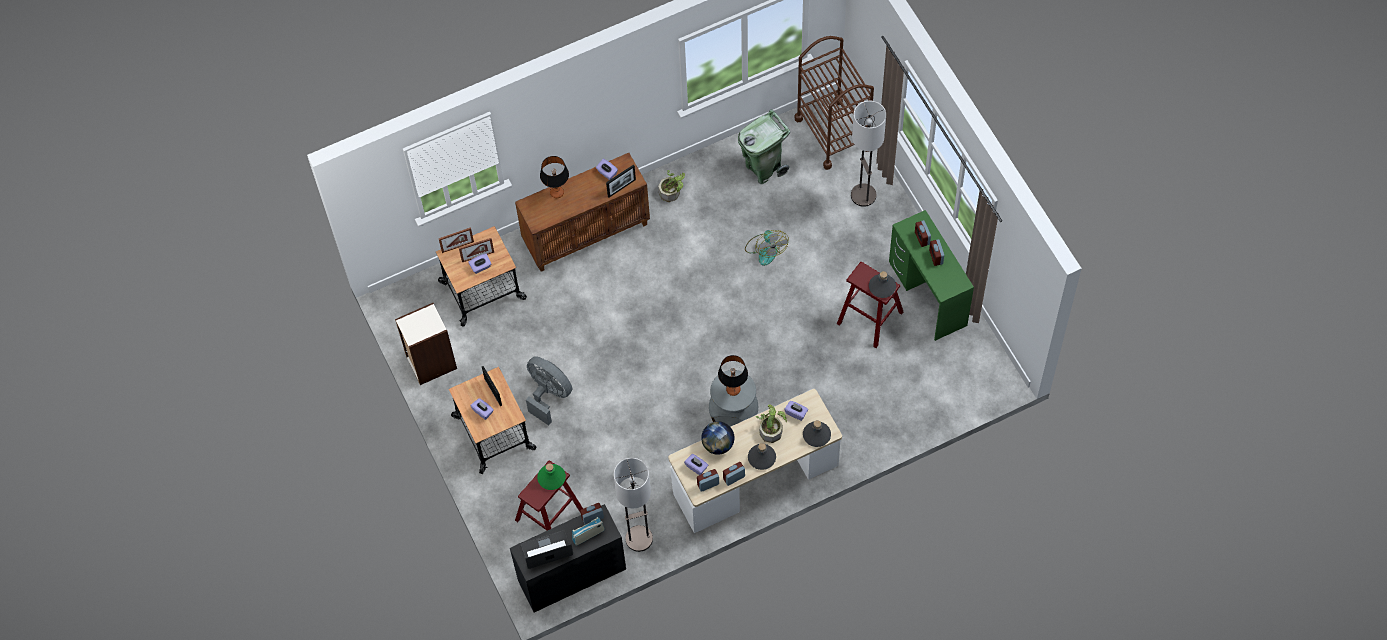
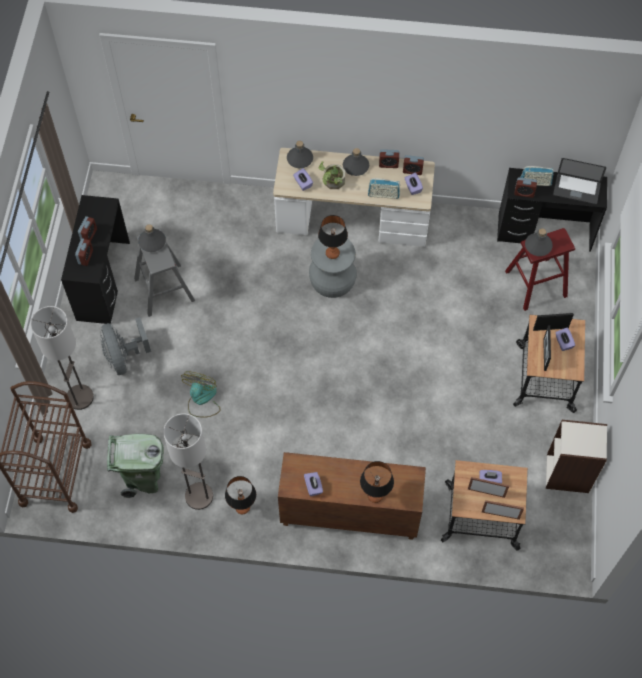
camera: 150 degrees left, 0 degrees up
(548, 394) = (477, 383): grey fan -> grey fan (124, 357)
(551, 478) = (538, 246): green bottle -> grey bottle
(621, 188) = (310, 462): picture frame -> picture frame (550, 328)
(639, 538) = (474, 228): floor lamp -> floor lamp (198, 496)
(672, 191) = (242, 507): potted plant -> table lamp
(718, 444) = (383, 194): globe -> radio
(870, 318) = (164, 290): red stool -> grey stool
(928, 295) = (103, 280): green desk -> black desk

